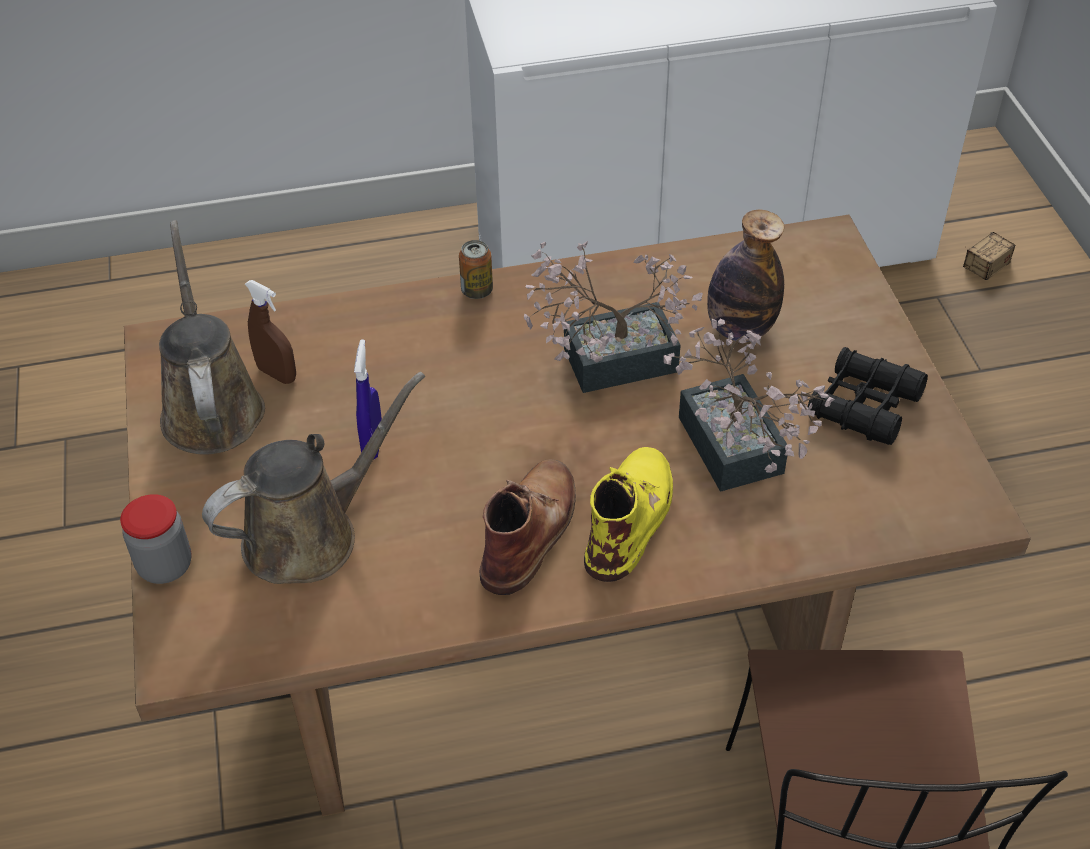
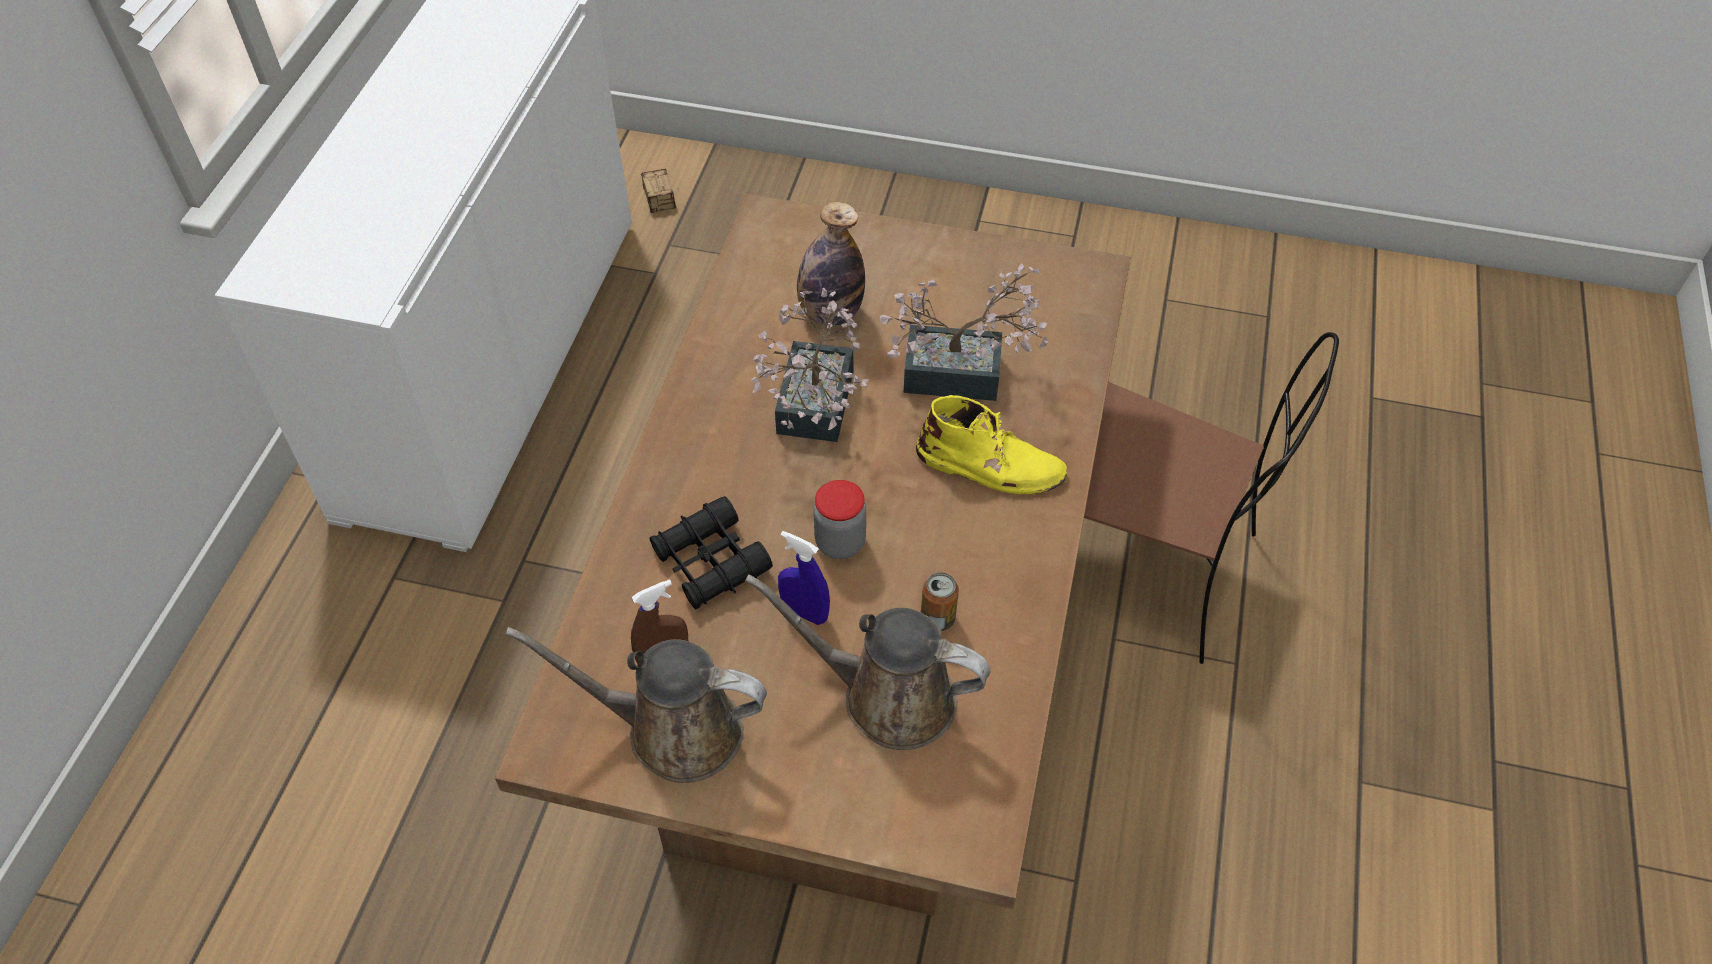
camera: 65 degrees left, 5 degrees up
(165, 566) = (861, 828): jar -> jar (840, 542)
(310, 534) = (887, 696): brown watering can -> brown watering can turned 60 degrees counterclockwise
(477, 291) = (659, 466): can -> can (937, 618)
(530, 529) = (969, 535): brown boot -> none
(630, 517) = (991, 466): yellow boot -> yellow boot turned 150 degrees clockwise
(863, 406) = (959, 281): black binoculars -> black binoculars (711, 562)

